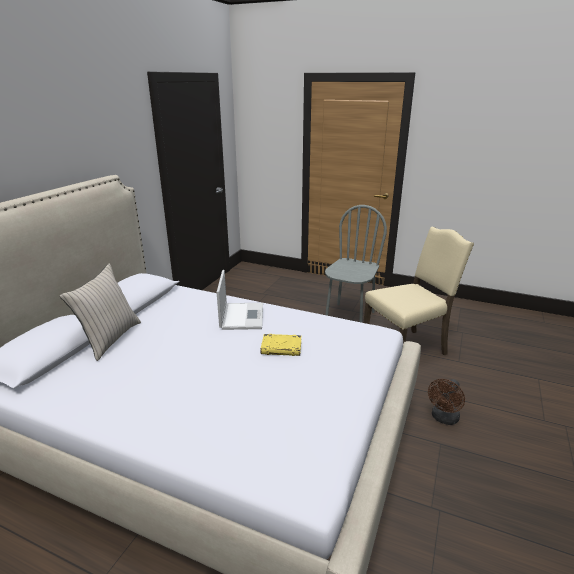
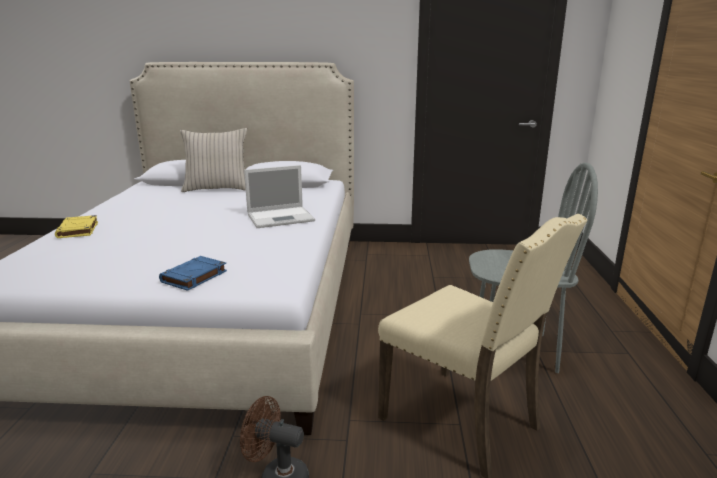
camera: 70 degrees right, 5 degrees down
(282, 348) = (219, 241): yellow book -> yellow book (78, 230)
(356, 362) = (194, 277): none -> blue book

